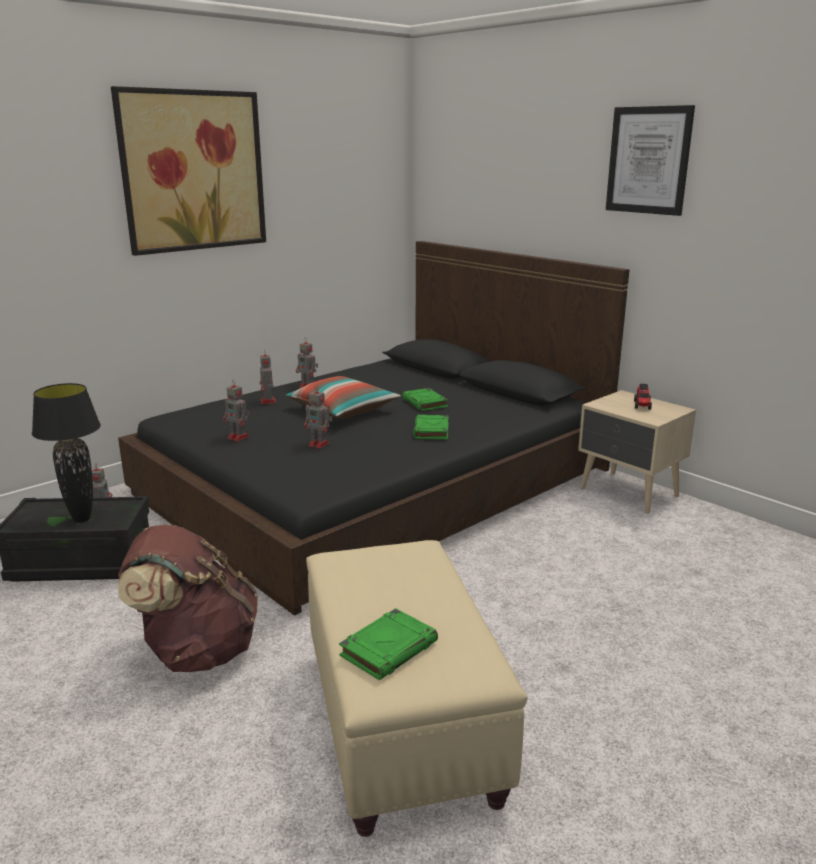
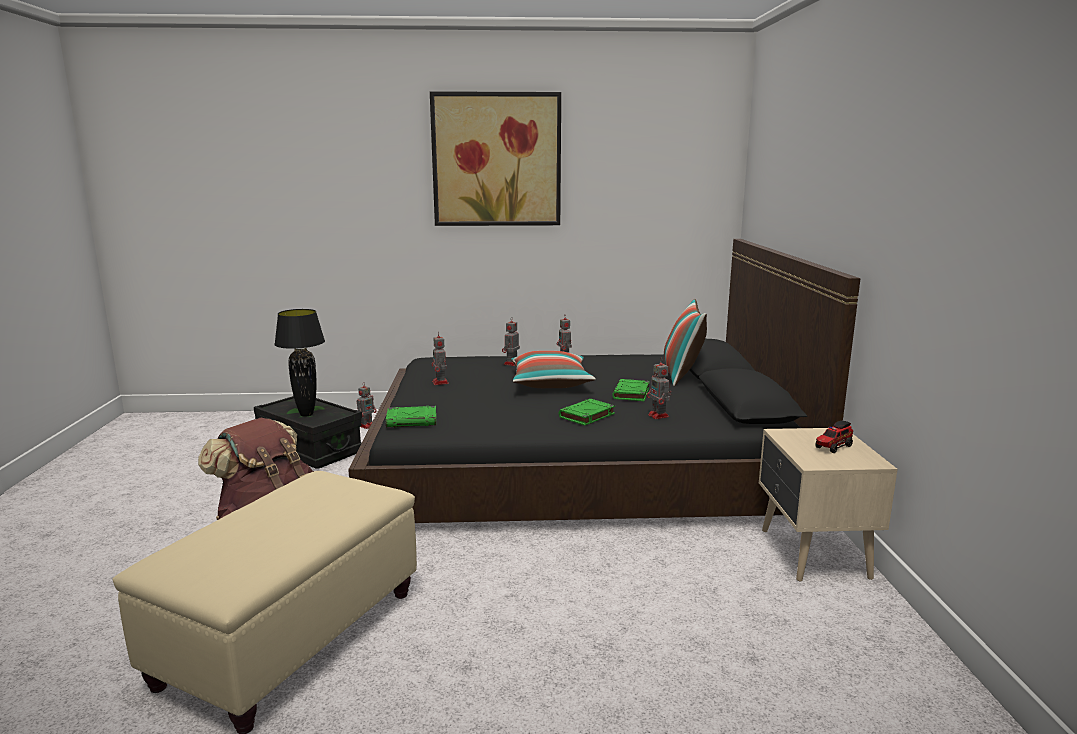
camera: 40 degrees right, 5 degrees down
(319, 444) = (481, 402): toy robot -> toy robot (659, 416)
(389, 648) = (217, 544): green book -> green book (412, 421)
(429, 377) = (682, 375): none -> pillow
(648, 160) = (888, 144): picture -> none

